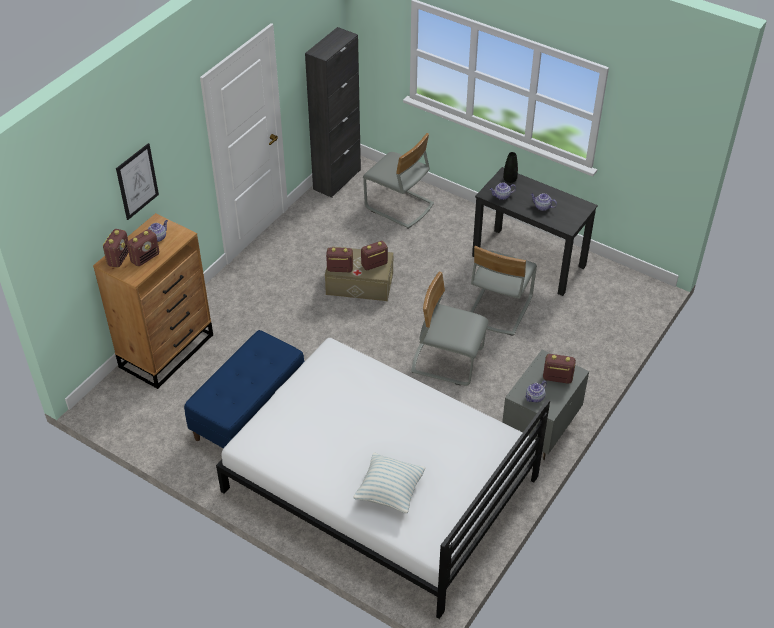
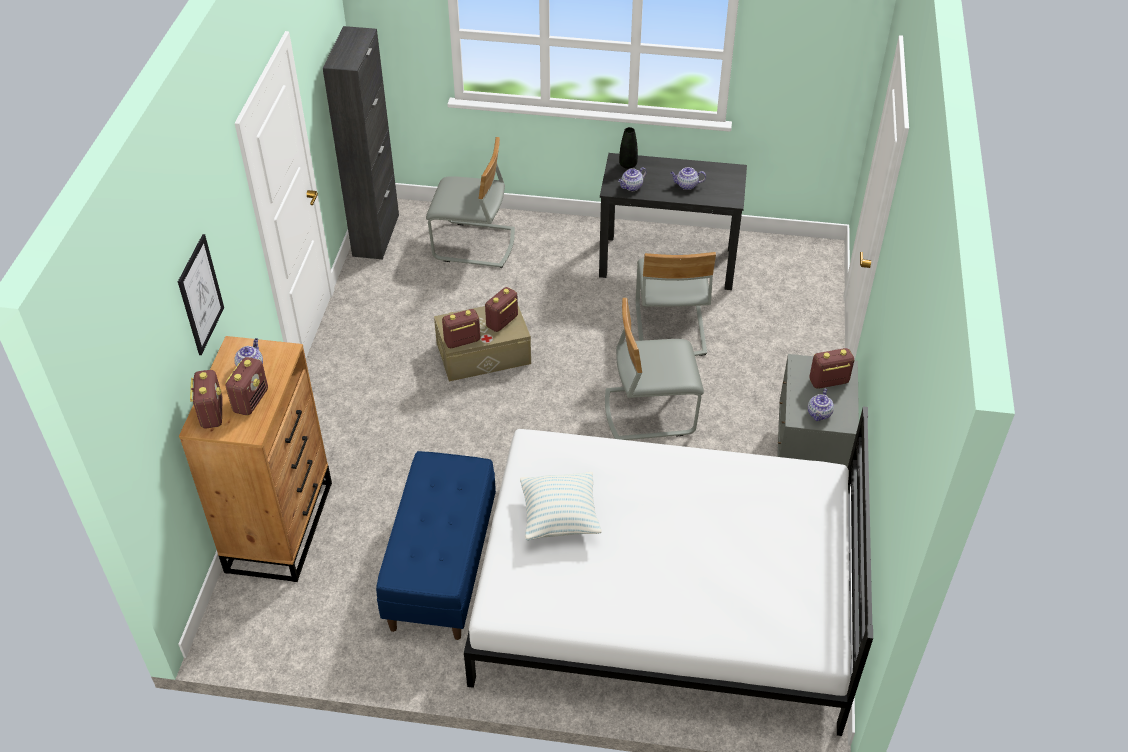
camera: 25 degrees left, 0 degrees up
(389, 492) = (722, 597): pillow -> pillow (559, 518)

